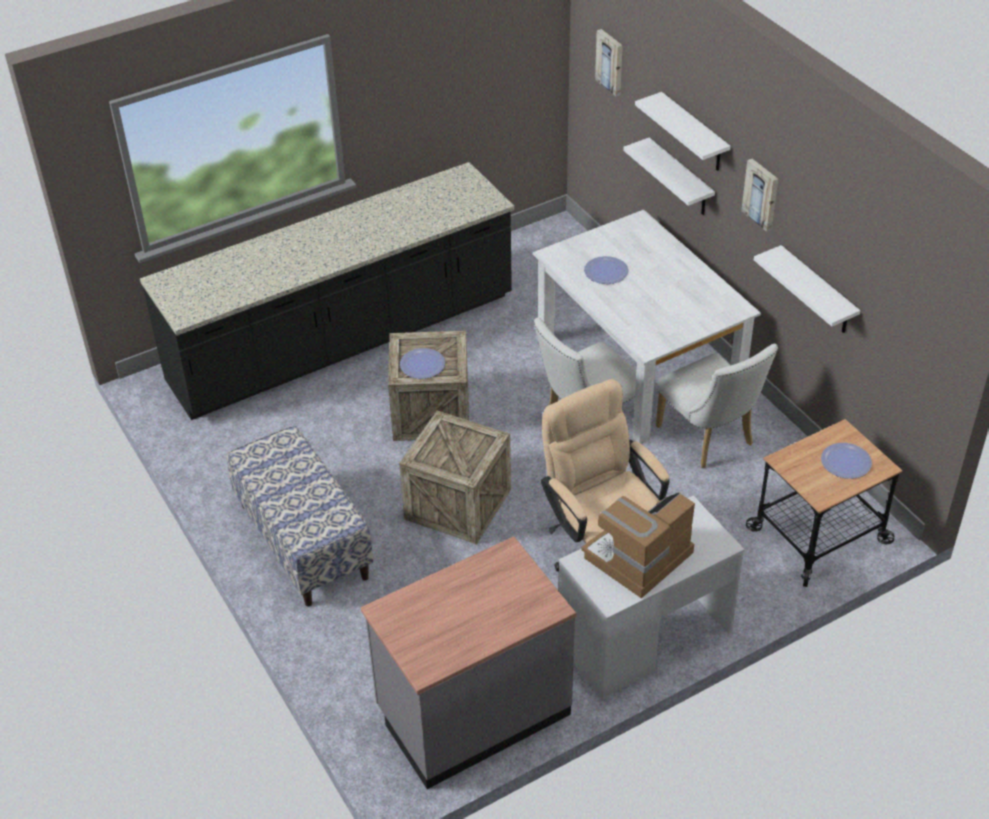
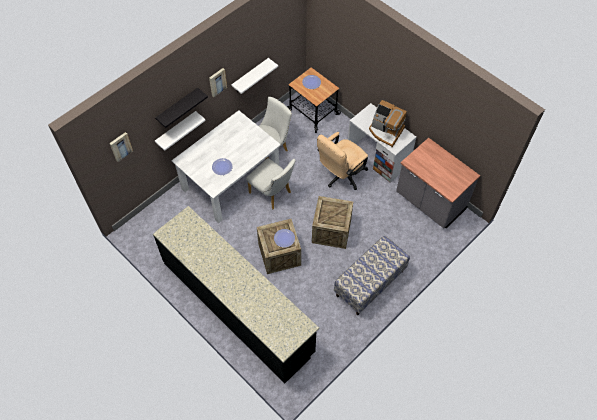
camera: 105 degrees left, 15 degrees up
(694, 133) = (177, 107): white shelf -> black shelf

